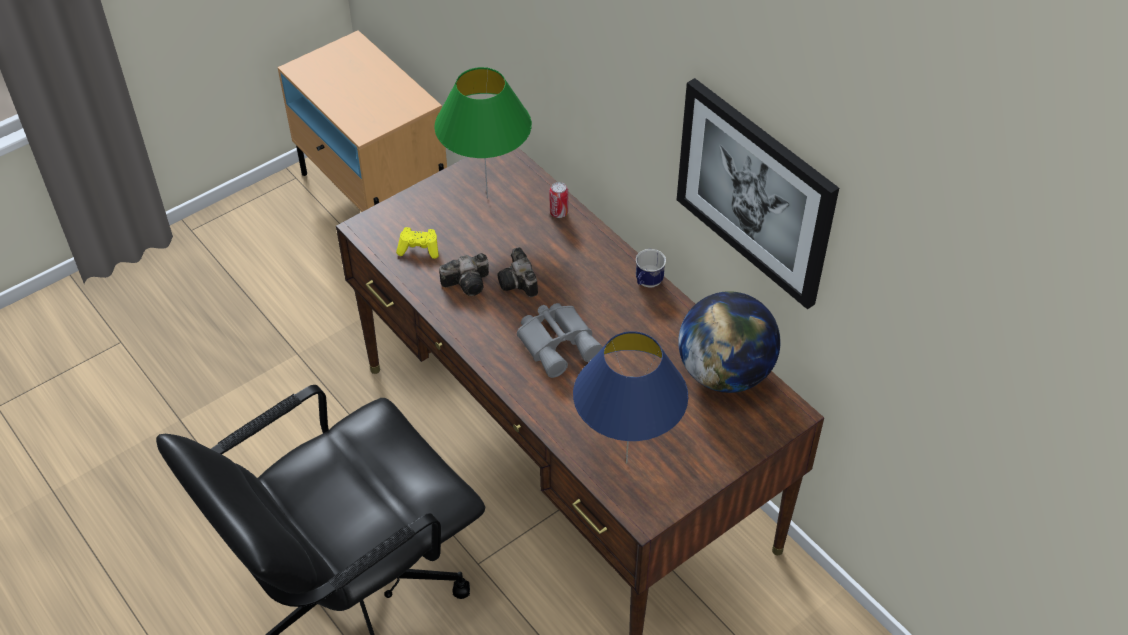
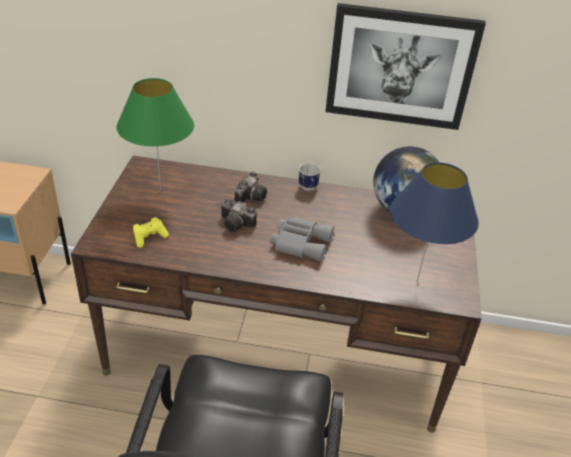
camera: 45 degrees left, 10 degrees down
(469, 282) = (206, 239): camera -> camera (251, 196)
(559, 212) = (214, 178): can -> none

